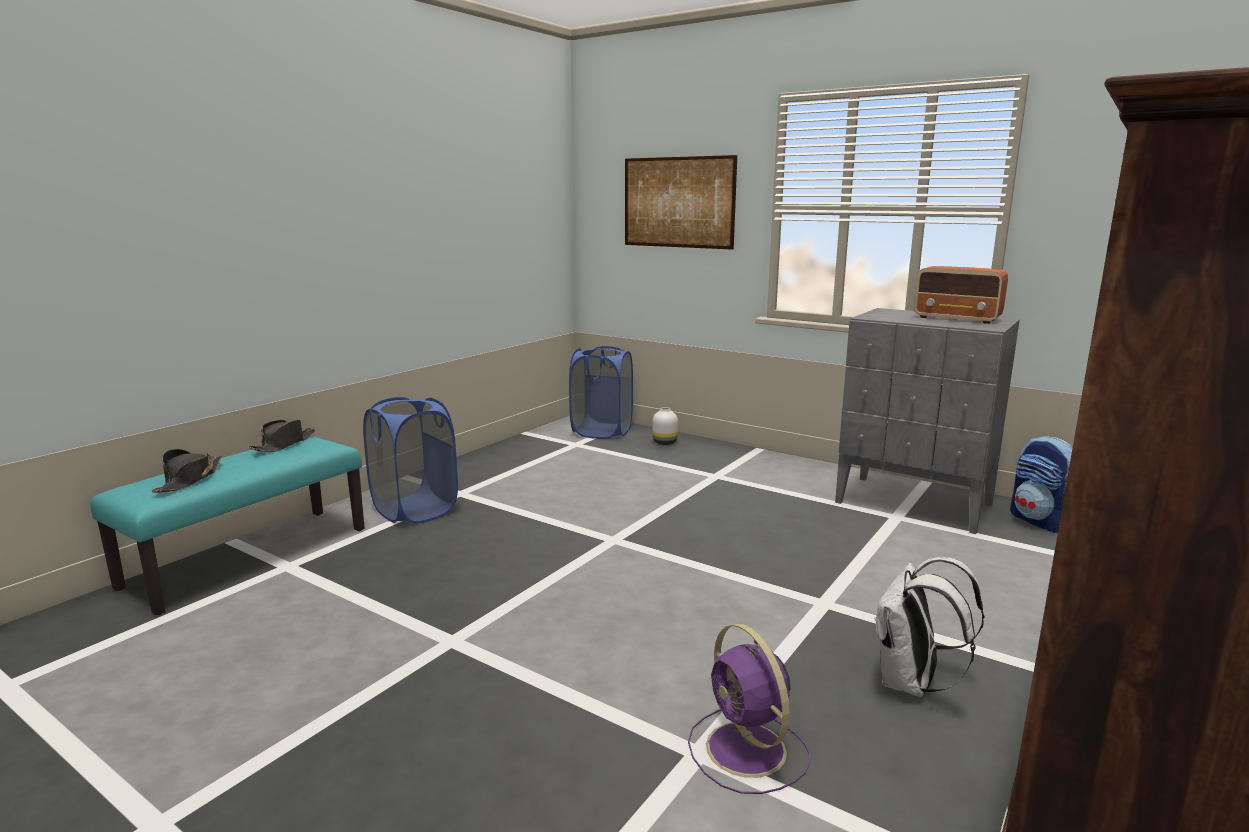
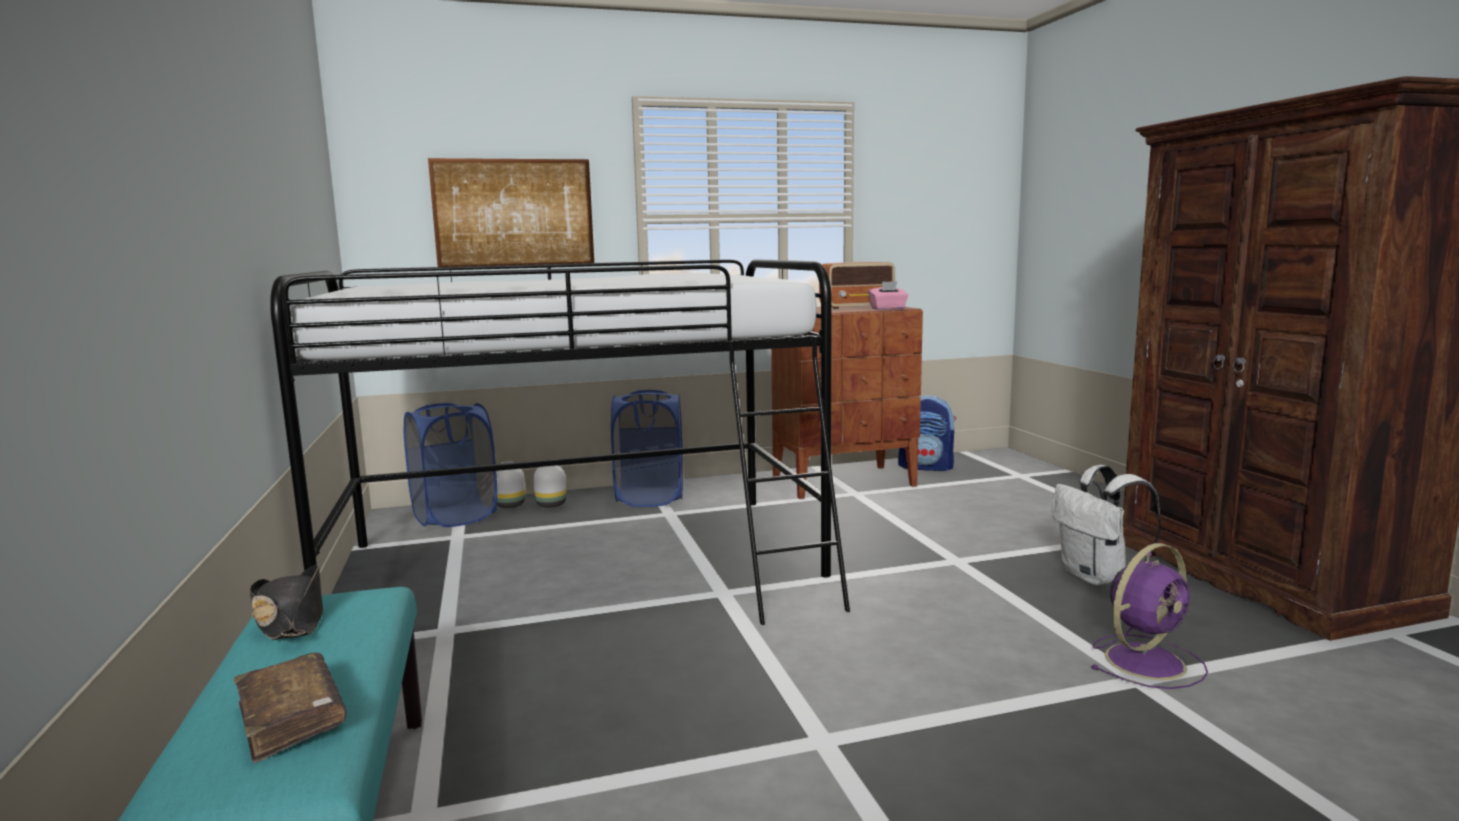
camera: 50 degrees left, 5 degrees down
(189, 480) = (291, 718): black hat -> brown book
(414, 510) = (433, 671): blue laundry basket -> blue laundry basket (650, 498)
(596, 486) = (586, 561): none -> black bed
(643, 435) = (510, 505): none -> white vase
(748, 751) = (1147, 661): purple fan -> purple fan turned 45 degrees counterclockwise
(913, 504) = (845, 482): grey dresser -> brown dresser
(968, 326) = (888, 309): none -> pink tissue box

